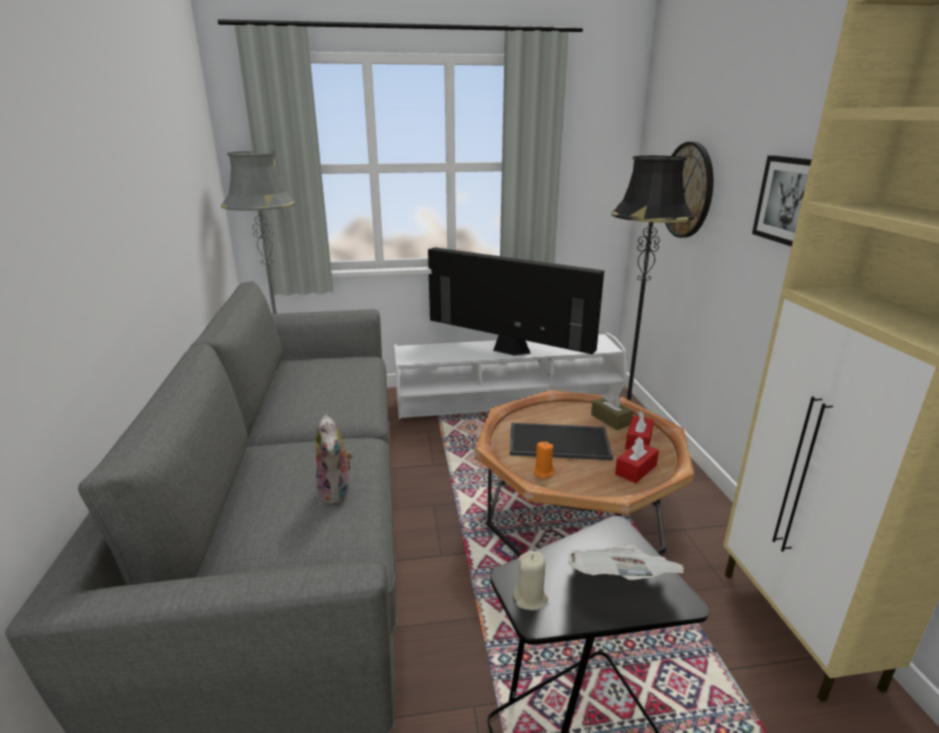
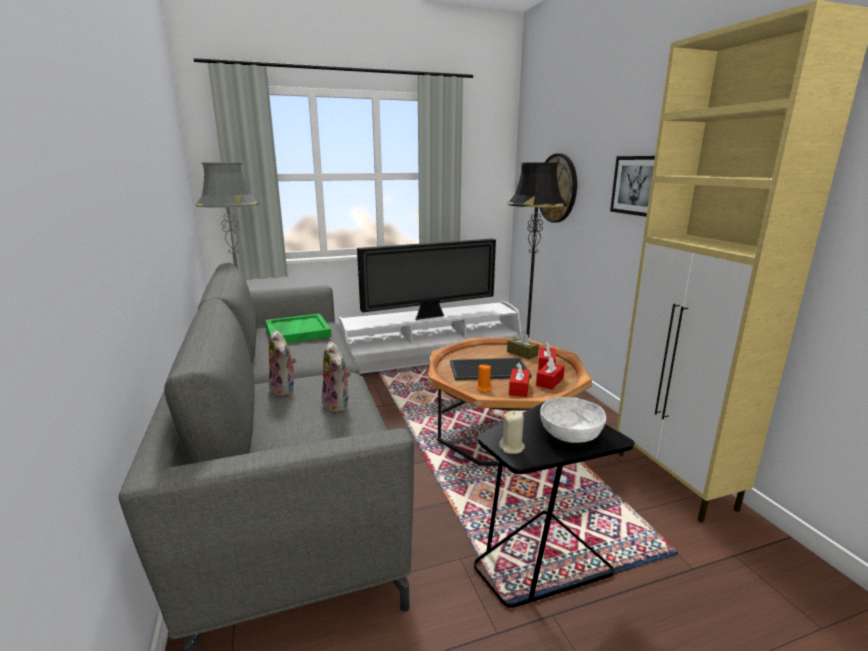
camera: 10 degrees left, 5 degrees down
(282, 462) = (285, 390): none -> plush toy
(327, 371) = (297, 331): none -> green tray
(507, 350) = (430, 316): television -> television turned 135 degrees clockwise
(590, 477) = (519, 388): none -> red tissue box
(619, 584) = (570, 434): newspaper -> white bowl

